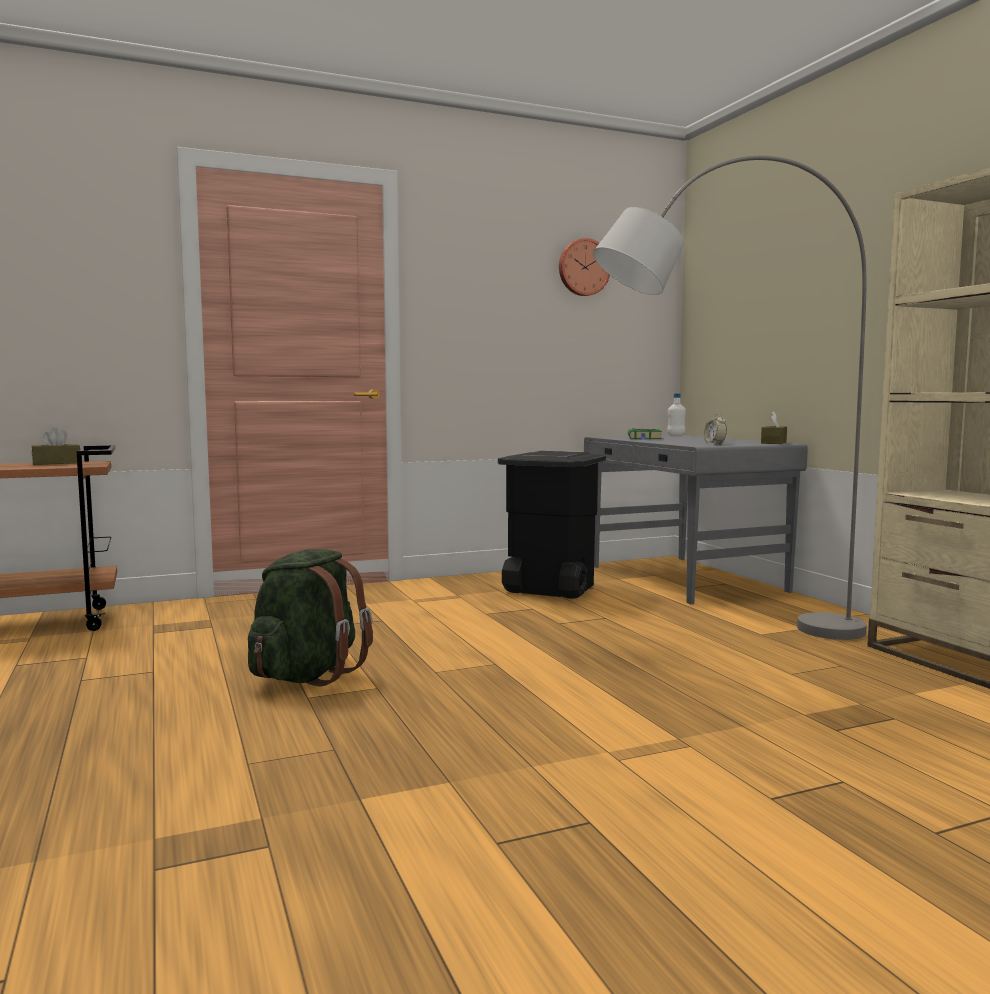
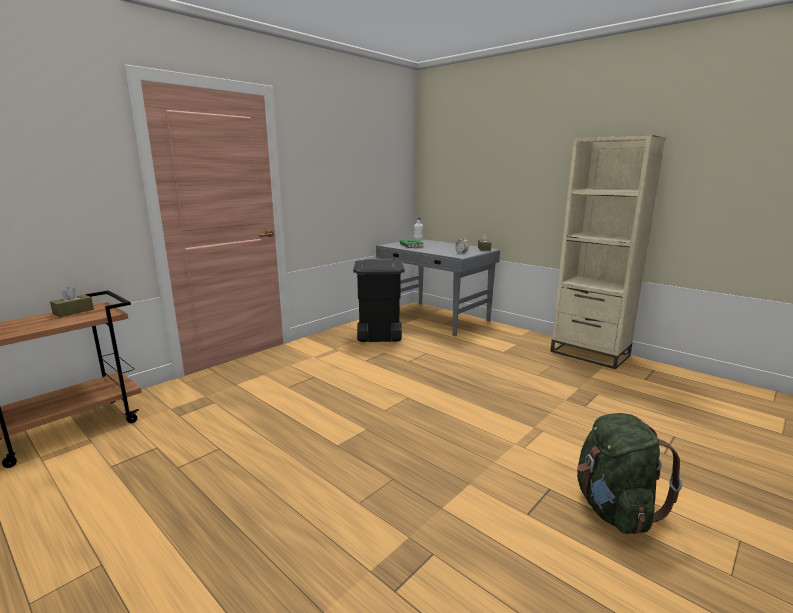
camera: 25 degrees left, 10 degrees up
(308, 675) = (319, 428): green backpack -> green backpack (613, 509)
(583, 267) = (372, 147): wall clock -> none
(723, 640) = (492, 358): grey floor lamp -> none

